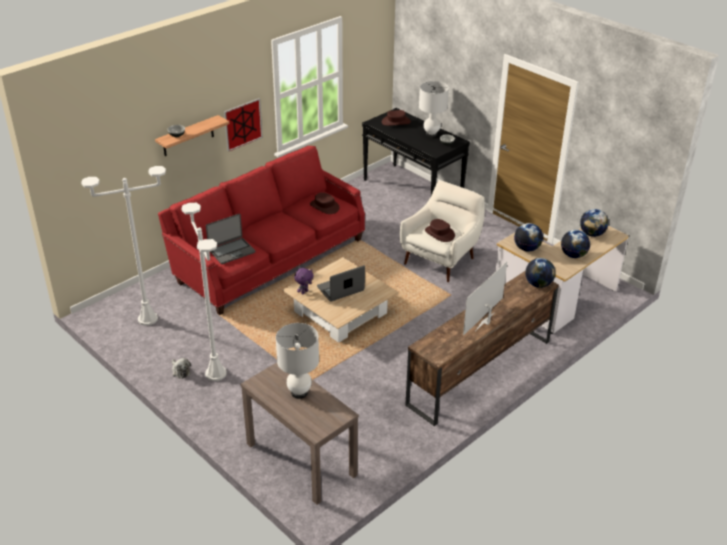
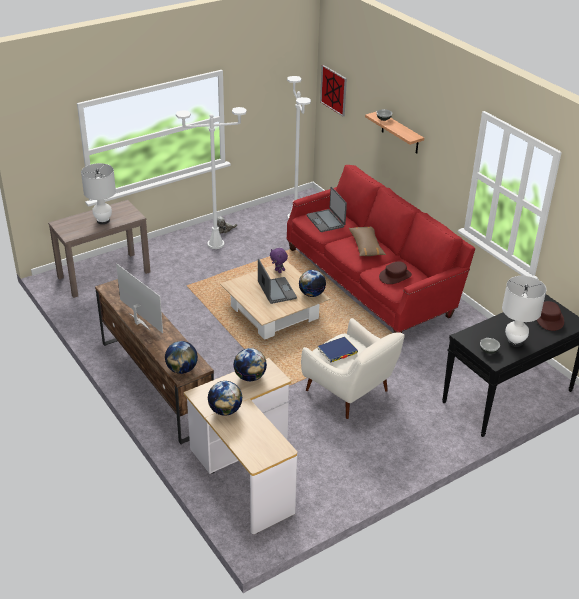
camera: 100 degrees right, 0 degrees up
(243, 124) = (441, 168): picture -> picture (333, 90)
(274, 225) = (366, 246): none -> brown pillow
(439, 233) = (337, 351): brown hat -> blue book
(592, 234) = (264, 439): globe -> globe (311, 294)

